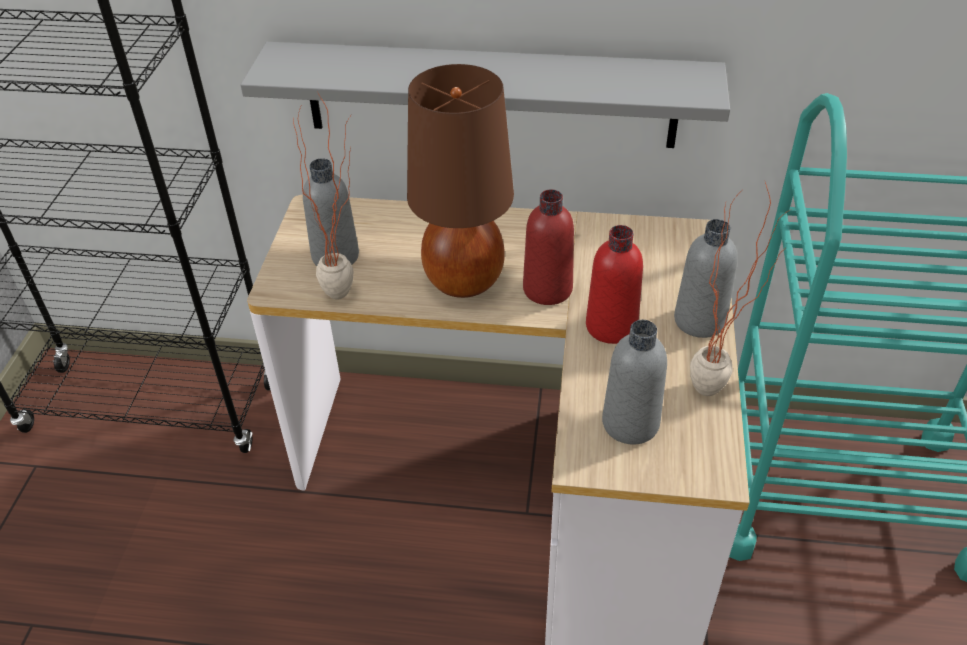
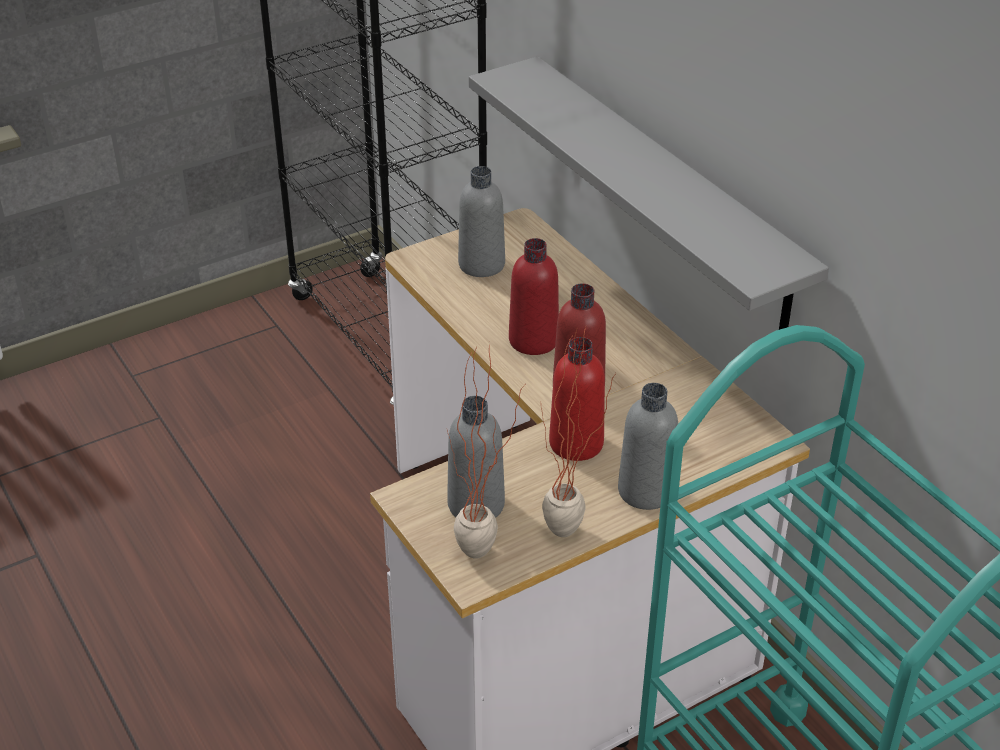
camera: 50 degrees right, 5 degrees down
(350, 292) = (451, 293): potted plant -> potted plant (486, 558)
(464, 281) = (533, 340): brown table lamp -> red bottle

